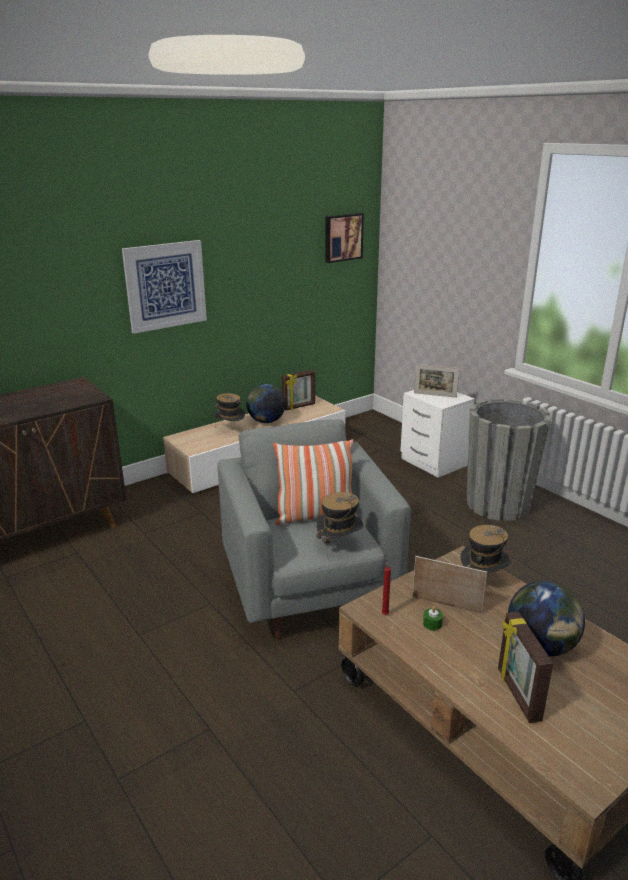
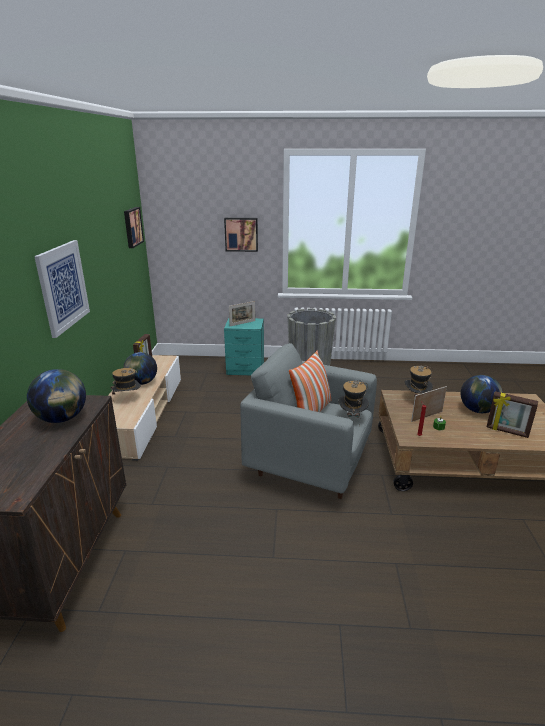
camera: 50 degrees left, 0 degrees up
(56, 400) = (62, 418): none -> globe
(433, 463) = (246, 369): white nightstand -> turquoise nightstand
(476, 268) = (241, 234): none -> picture

